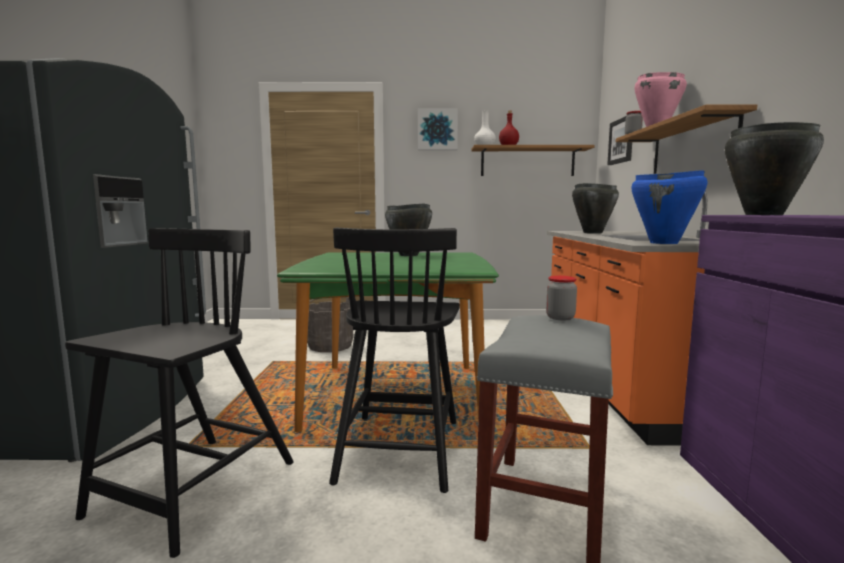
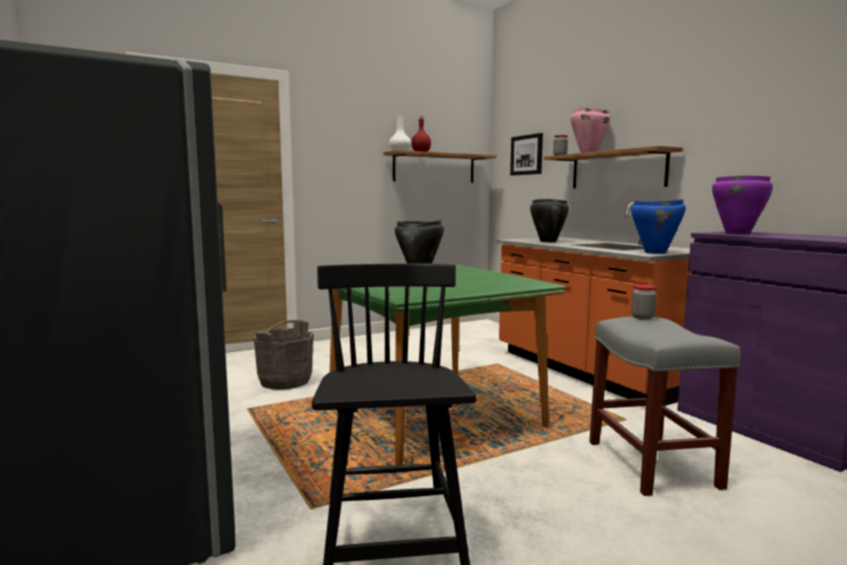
camera: 30 degrees left, 0 degrees up
(400, 448) = (505, 454): black chair -> none
(437, 129) = (349, 130): picture -> none
(764, 215) = (738, 233): black cooking pot -> purple cooking pot

